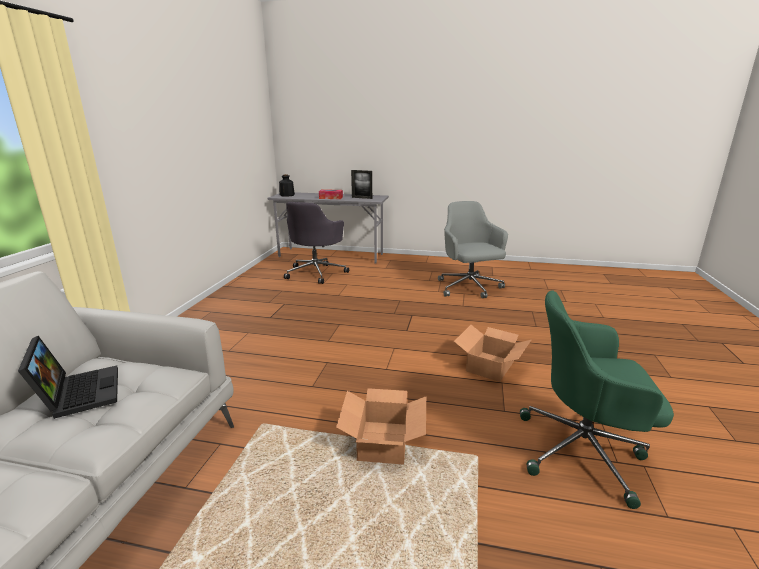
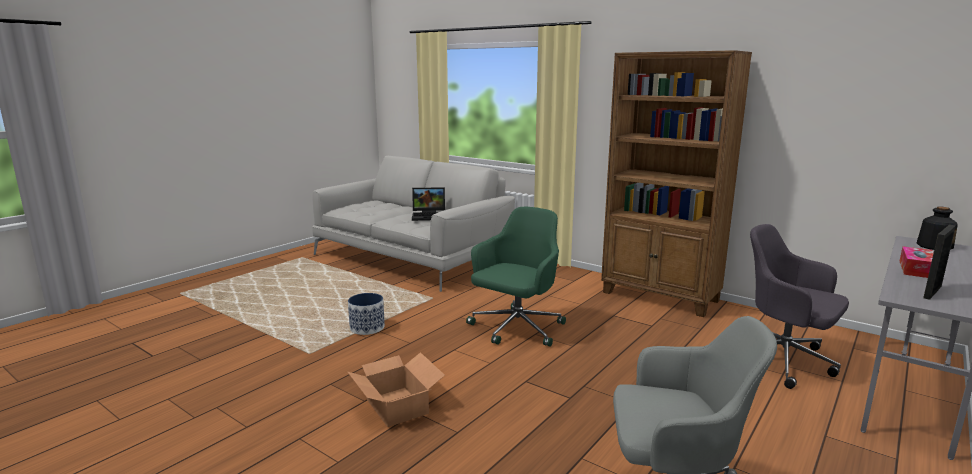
camera: 115 degrees right, 5 degrees down
(220, 305) = (660, 297): none -> brown bookcase
(382, 442) = (367, 327): cardboard box -> planter
(583, 451) = (246, 397): green office chair -> green office chair (516, 329)

